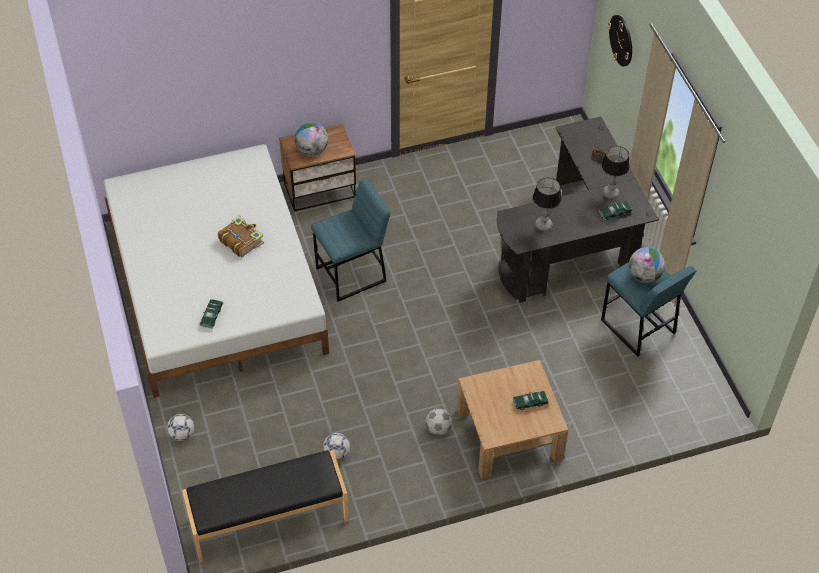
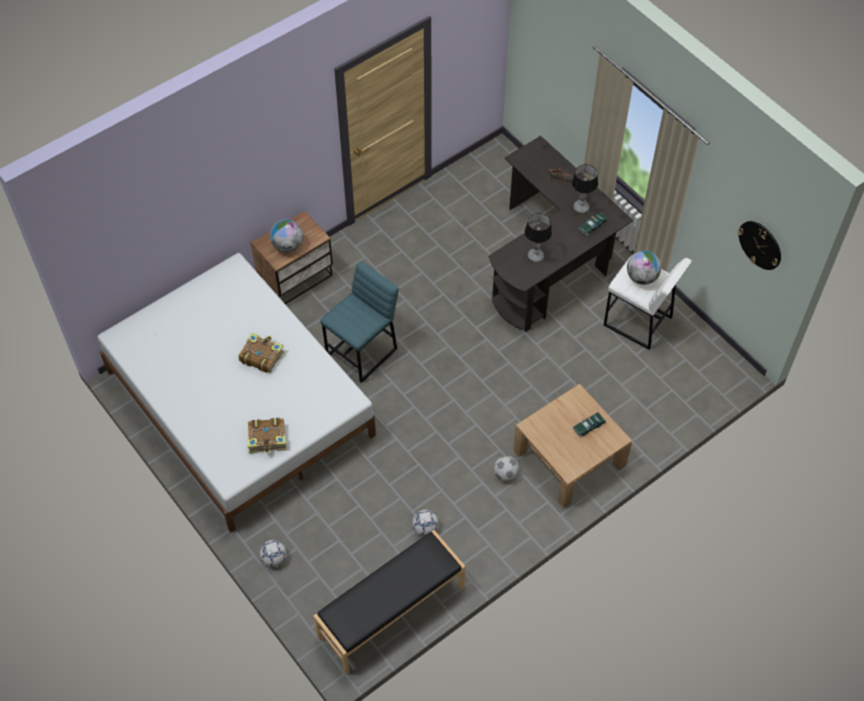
camera: 20 degrees left, 5 degrees up
(211, 316) = (268, 439): toy car -> book
(621, 40) = (549, 62): wall clock -> wall clock (760, 245)
(639, 327) = (639, 322): blue stool -> white stool

